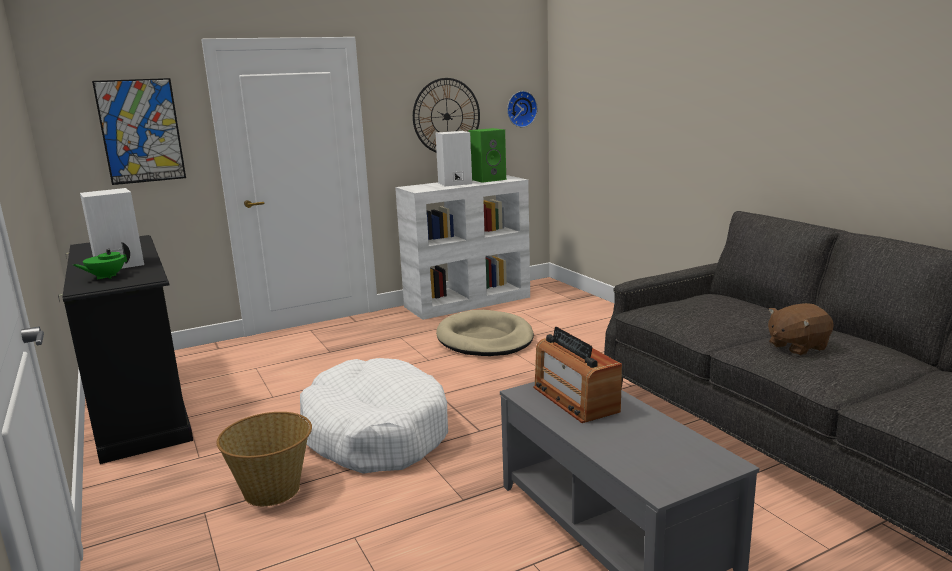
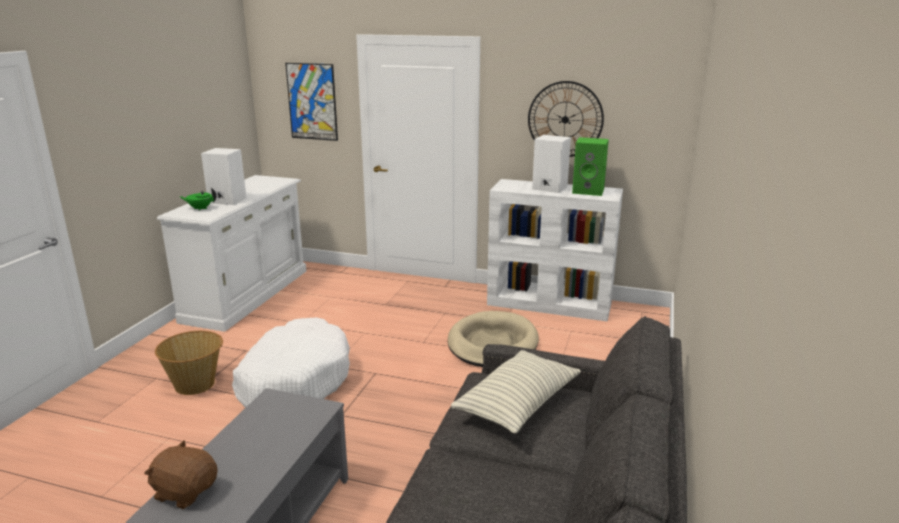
camera: 45 degrees right, 5 degrees up
(140, 404) = (247, 294): black cabinet -> white cabinet
(520, 109) = (657, 121): wall clock -> none
(575, 399) = (278, 422): radio -> none
(704, 308) = (517, 404): none -> pillow
(796, 347) = (468, 486): brown plush toy -> brown plush toy (185, 491)

